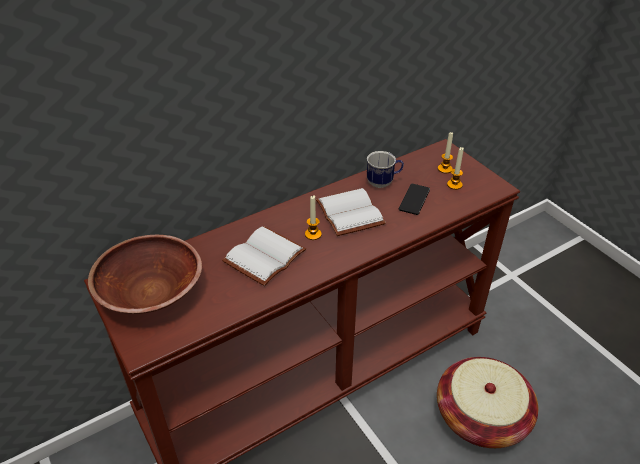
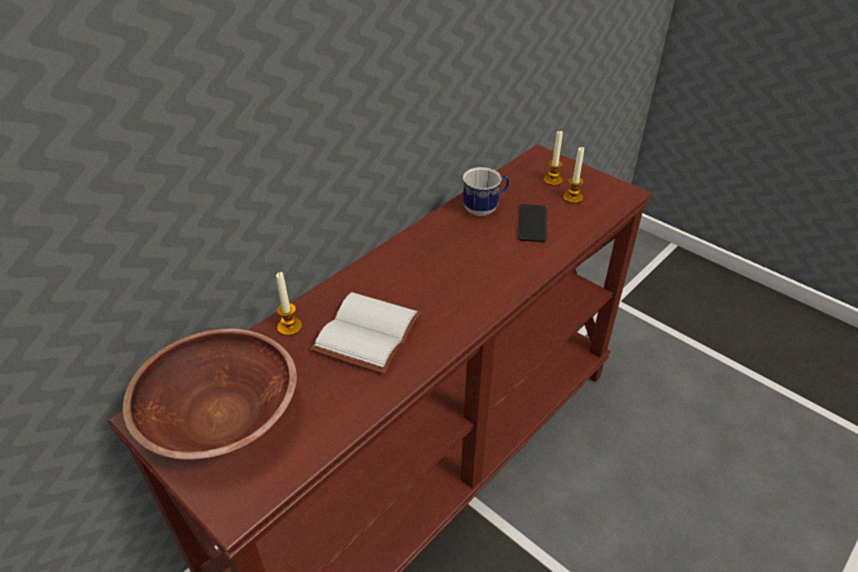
camera: 15 degrees left, 0 degrees up
(313, 234) = (421, 291): candle -> candle (289, 327)
(347, 213) = (455, 254): white book -> none
(481, 416) = (638, 479): basket -> none

